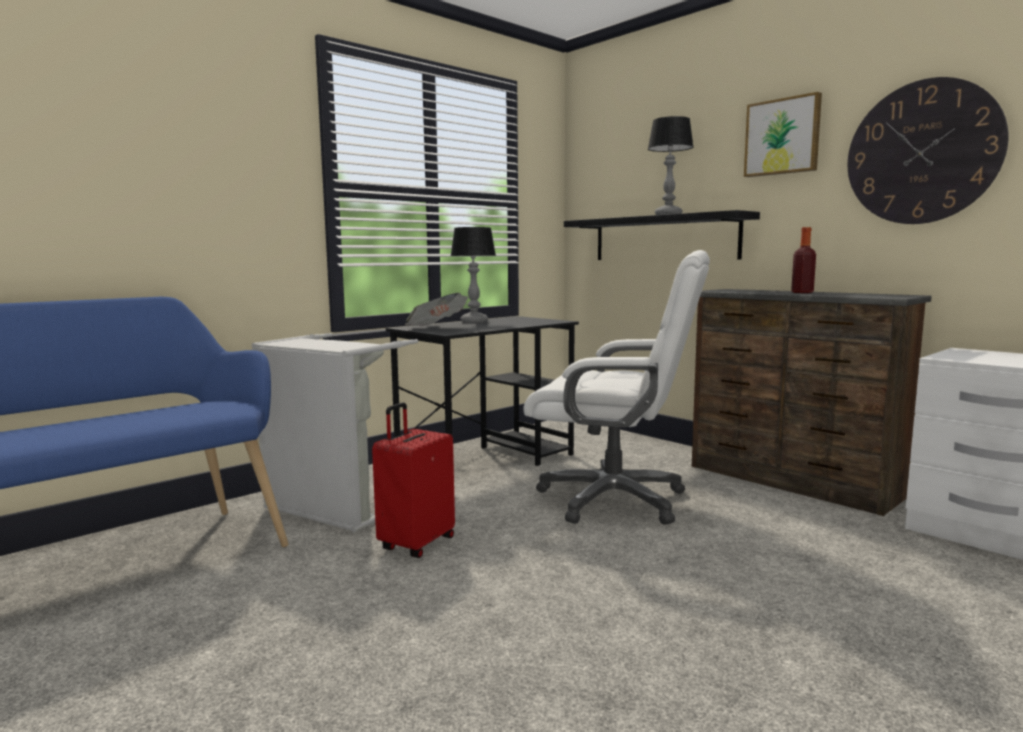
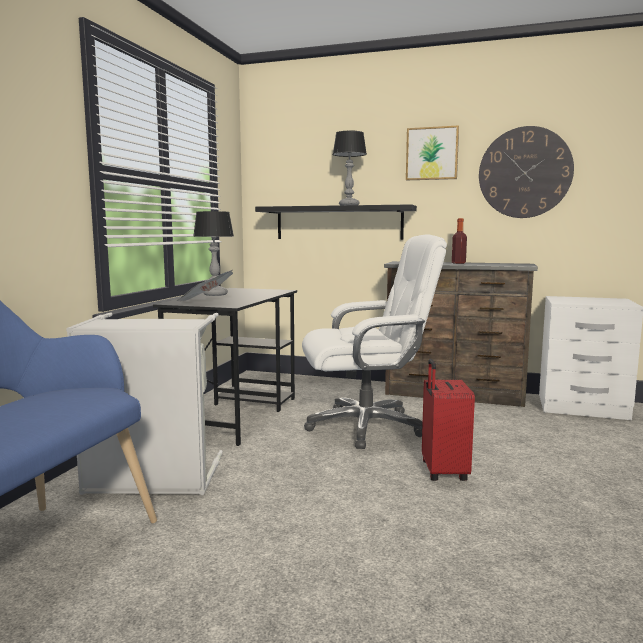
camera: 30 degrees left, 0 degrees up
(416, 544) = (268, 491): red suitcase -> red suitcase (442, 472)

